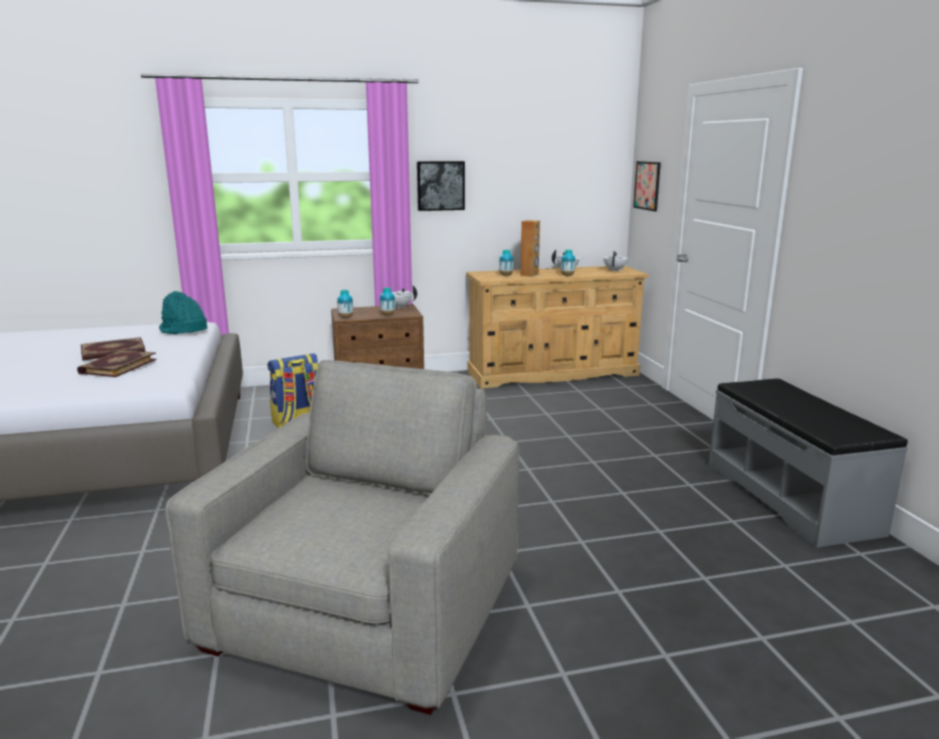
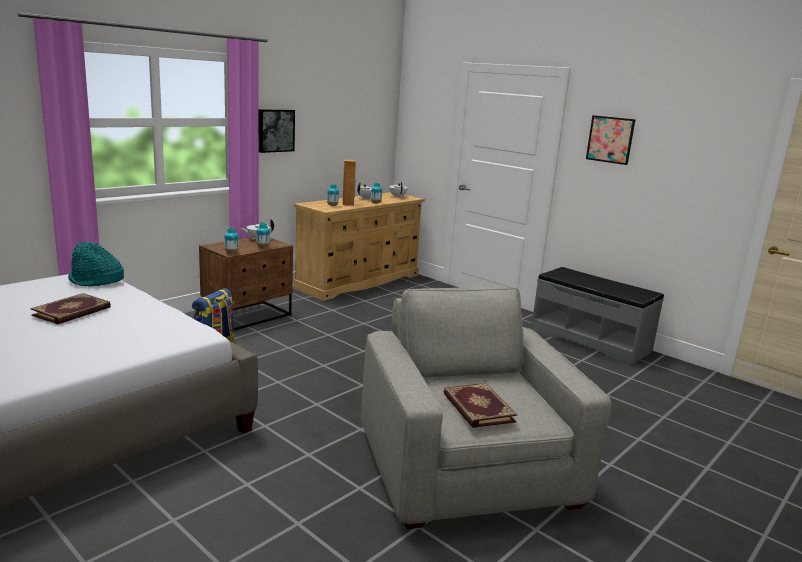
camera: 35 degrees left, 0 degrees up
(117, 366) = (117, 324): book -> book (477, 408)
(647, 185) = (418, 132): picture -> picture (610, 139)

